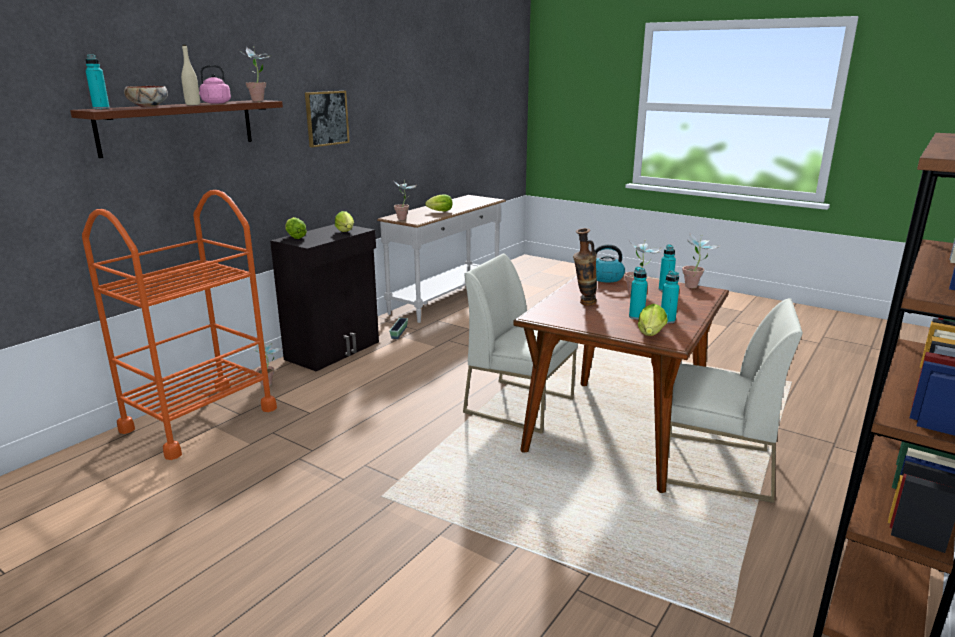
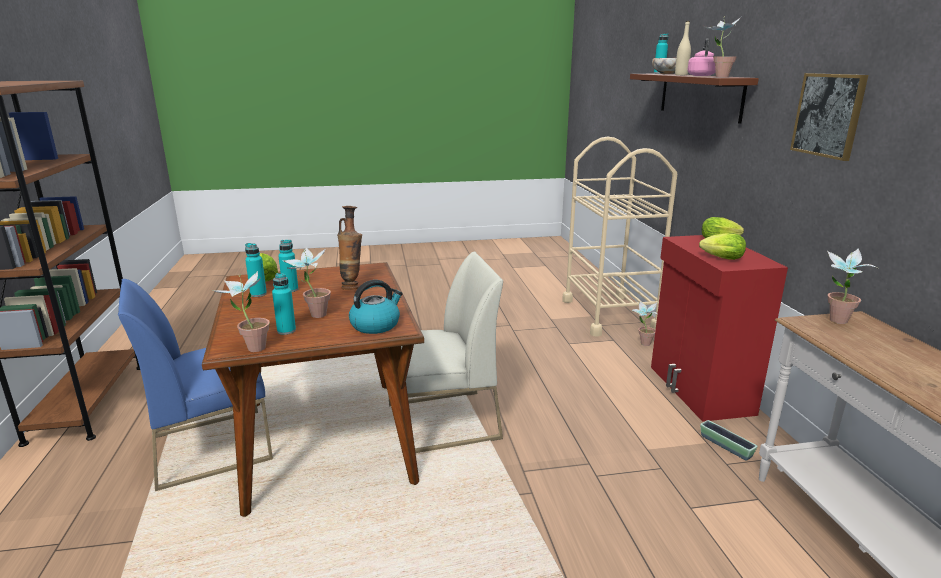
camera: 135 degrees right, 0 degrees up
(199, 419) = (609, 314): orange cart -> beige cart
(334, 350) = (699, 390): black cabinet -> red cabinet
(438, 211) = (901, 365): lettuce -> none
(715, 466) = (212, 447): white chair -> blue chair

